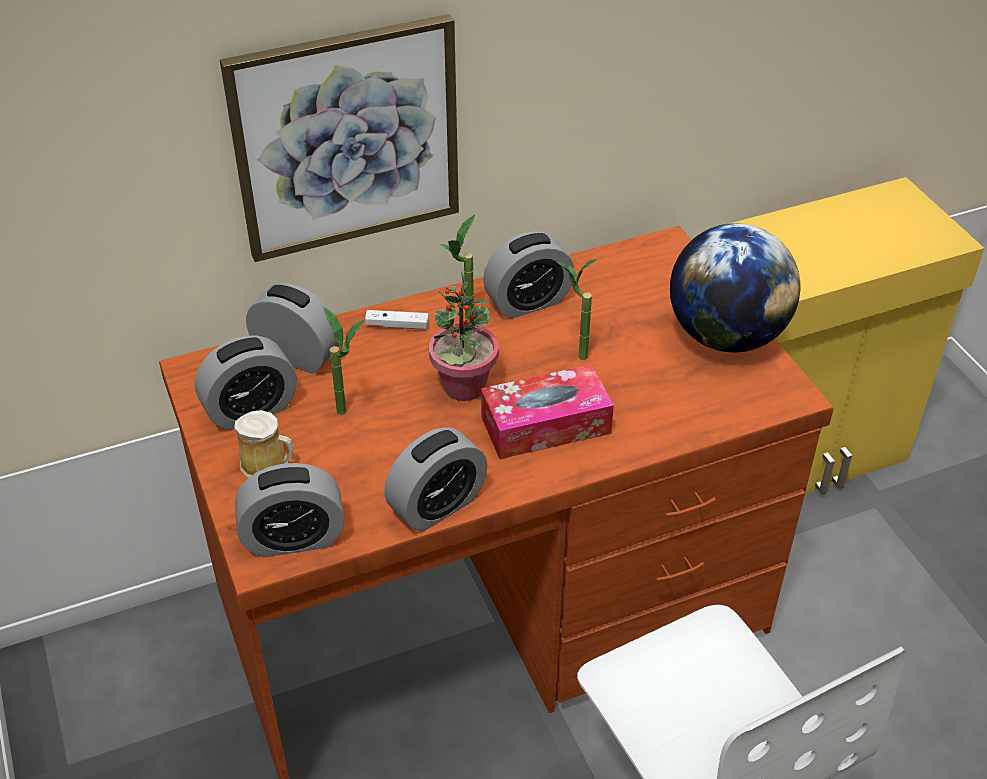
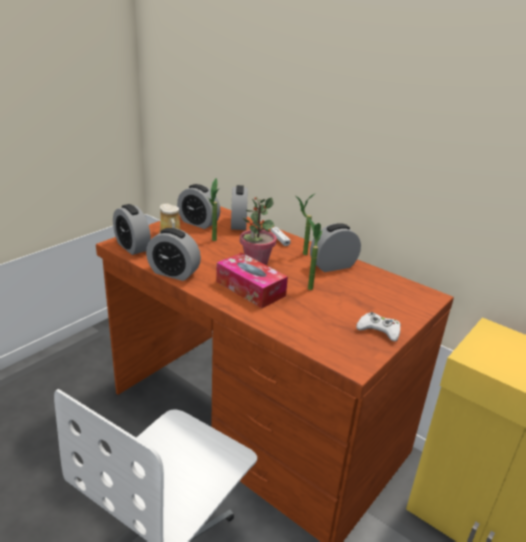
camera: 60 degrees right, 15 degrees down
(346, 138) = (296, 136): picture -> none
(528, 302) = (333, 266): alarm clock -> alarm clock turned 120 degrees clockwise
(726, 336) = (379, 330): globe -> white game controller

